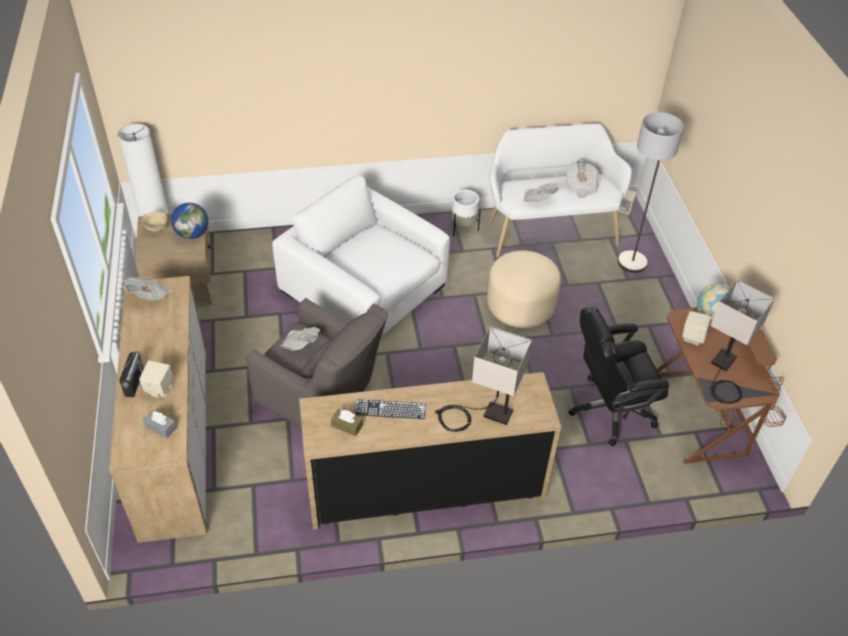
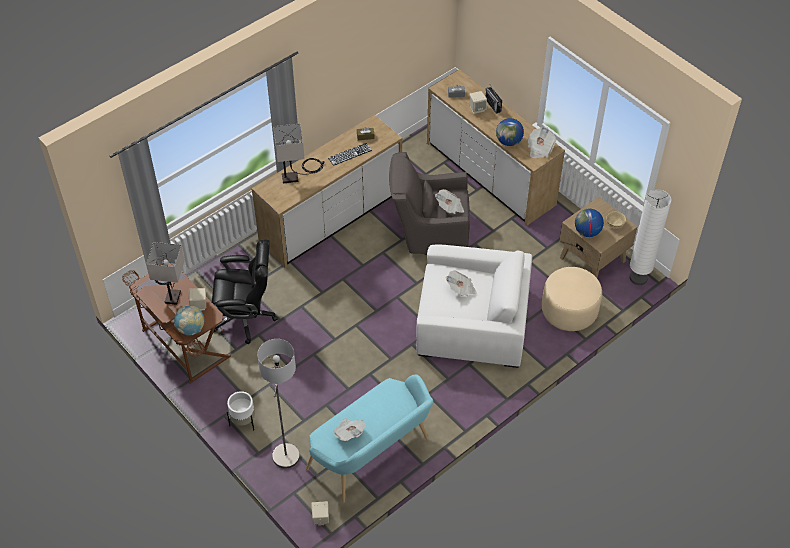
camera: 150 degrees right, 5 degrees up
(174, 323) = (509, 141): none -> globe
(463, 228) = (442, 418): white planter -> white planter (243, 421)
(521, 306) = (350, 366): beige ottoman -> beige ottoman (569, 311)
(538, 200) = (375, 399): newspaper -> newspaper (461, 289)
(549, 229) = (372, 456): white bench -> turquoise bench
(610, 410) = (245, 317): black office chair -> black office chair turned 45 degrees clockwise

